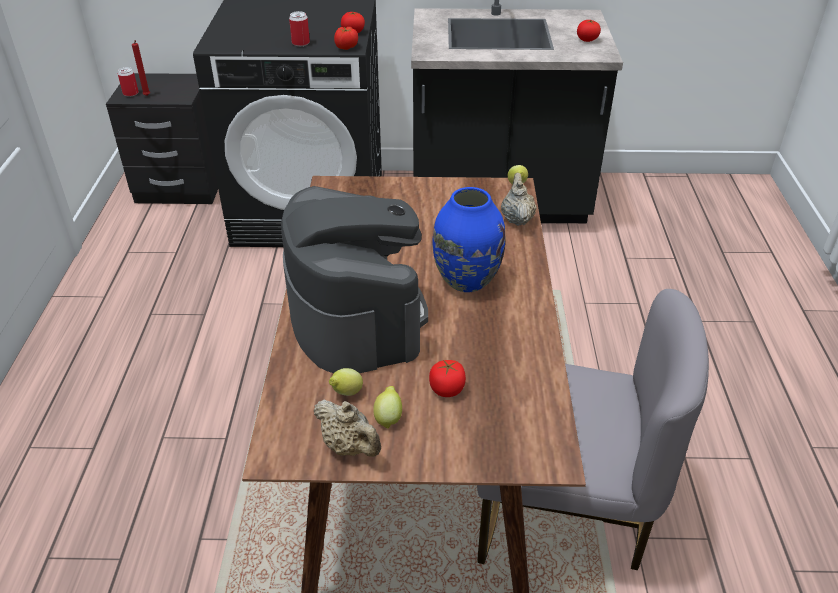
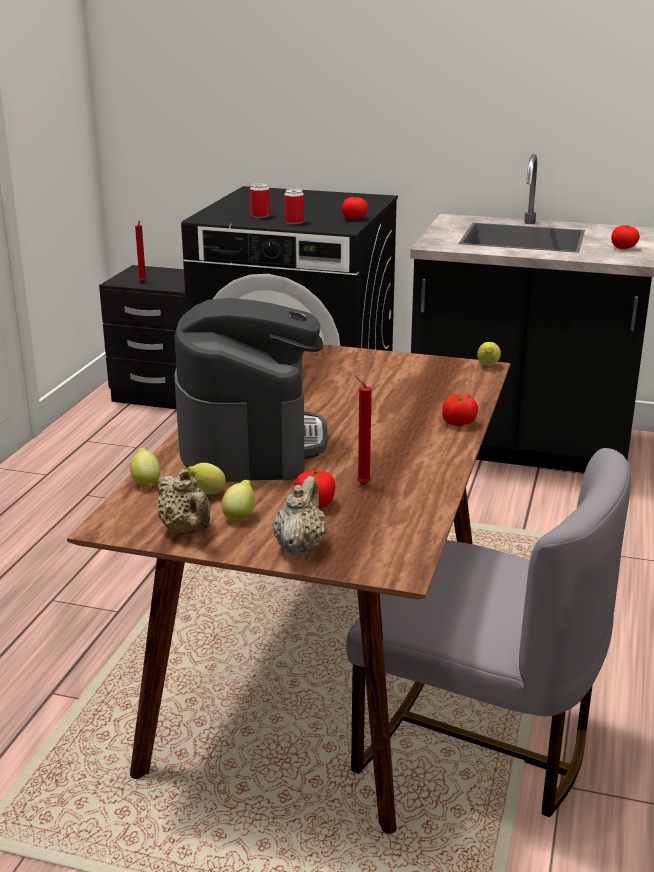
camera: 15 degrees right, 15 degrees down
(130, 93) = (127, 279): can -> can (260, 216)
(284, 388) = (146, 482): none -> lemon
(346, 47) = (340, 228): tomato -> tomato (458, 423)
(466, 280) = (385, 429): blue vase -> none
(475, 355) = (361, 484): none -> red candle
(517, 219) = (472, 391): beige teapot -> beige teapot (300, 546)

